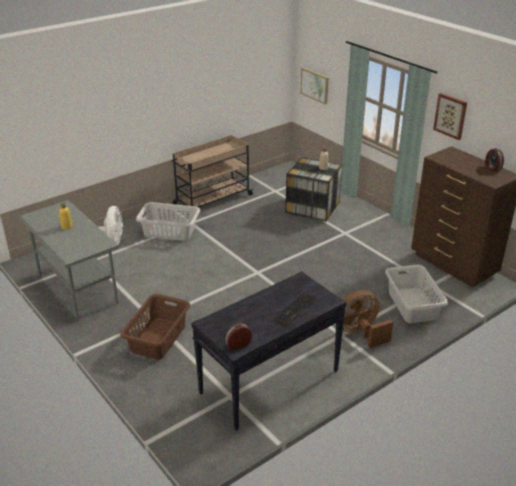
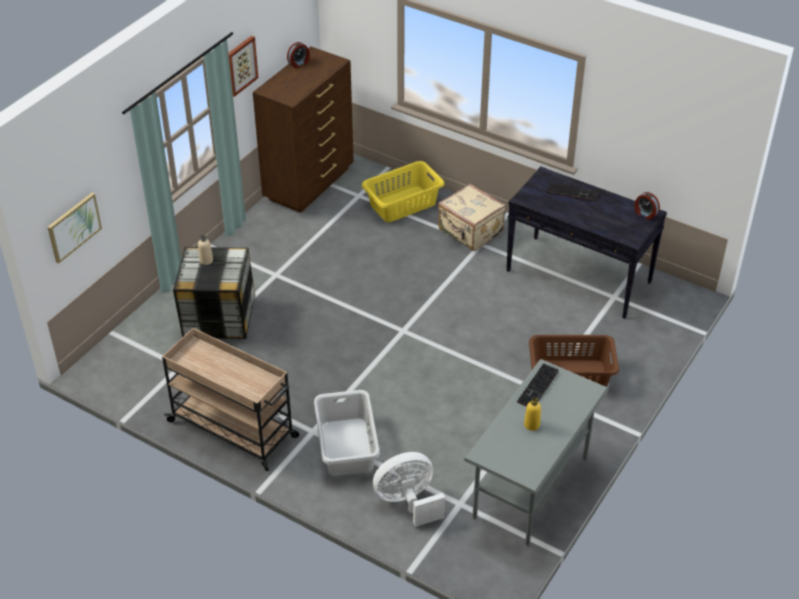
camera: 110 degrees left, 10 degrees up
(93, 237) = (538, 388): none -> keyboard
(360, 333) = (470, 232): brown fan -> beige suitcase
(412, 305) = (402, 204): grey laundry basket -> yellow laundry basket

